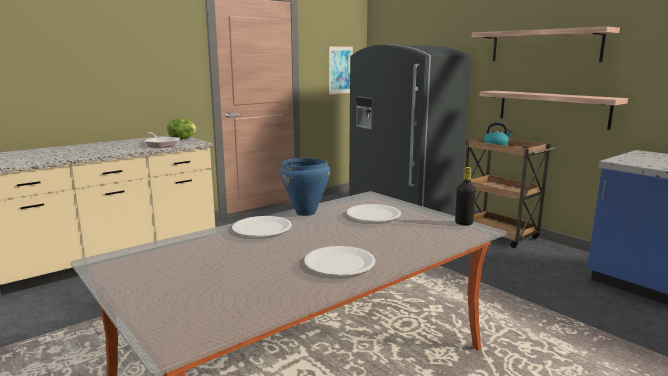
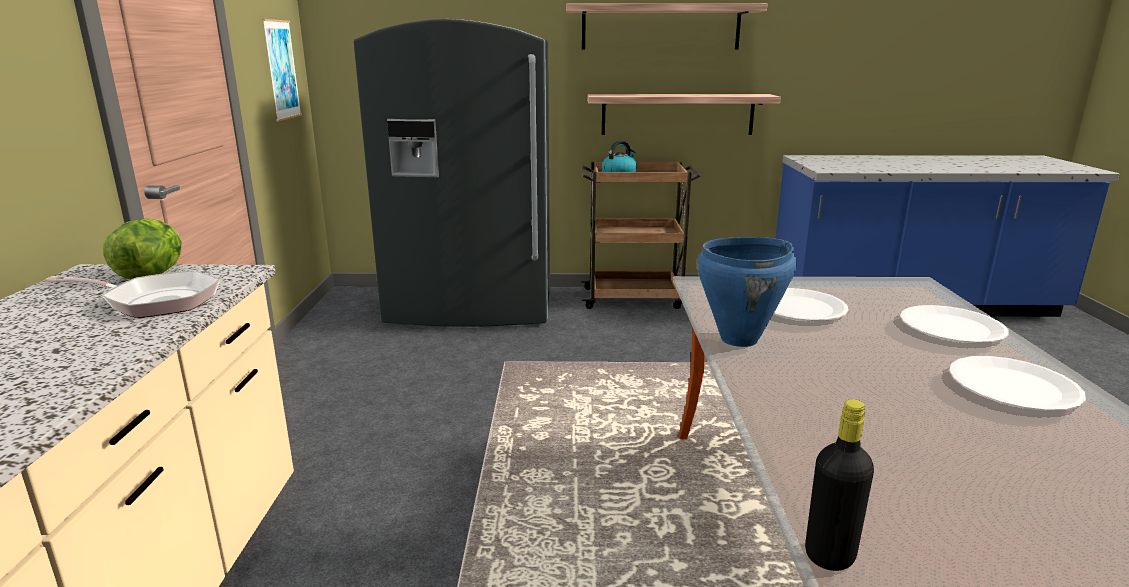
camera: 50 degrees left, 5 degrees up
(262, 228) = (793, 390): white plate -> white plate (952, 327)
(464, 223) = (885, 282): black bottle -> black bottle (829, 555)

